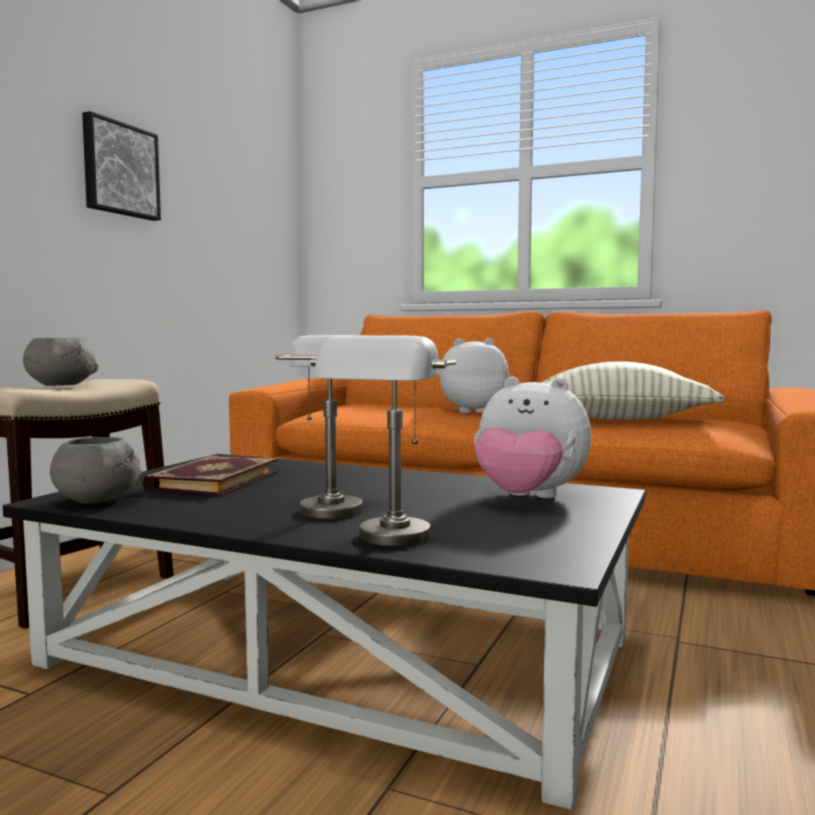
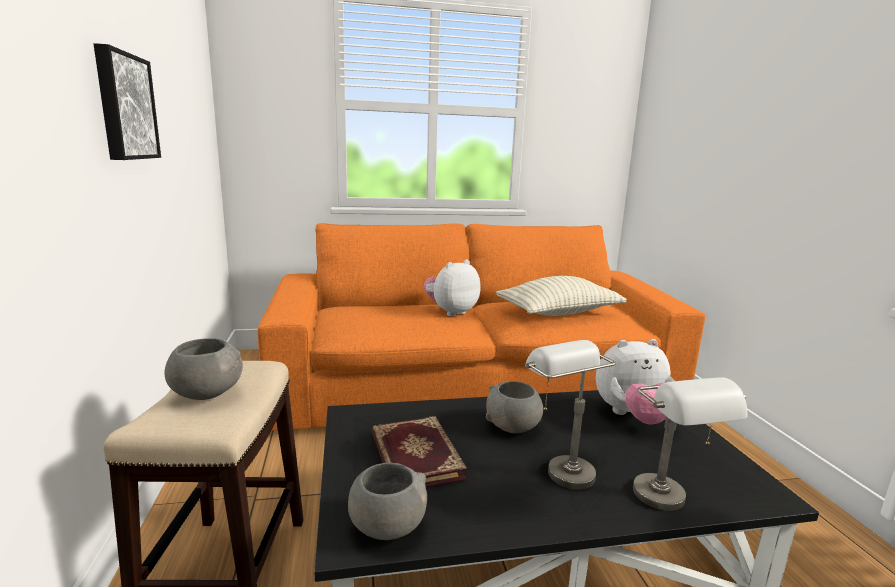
camera: 35 degrees left, 10 degrees up
(355, 483) = (513, 427): none -> grey bowl

